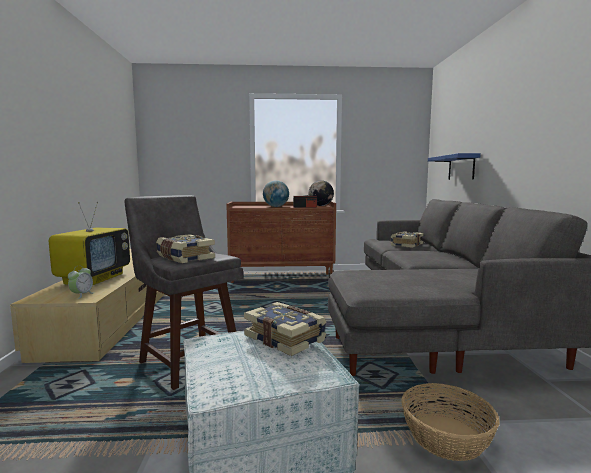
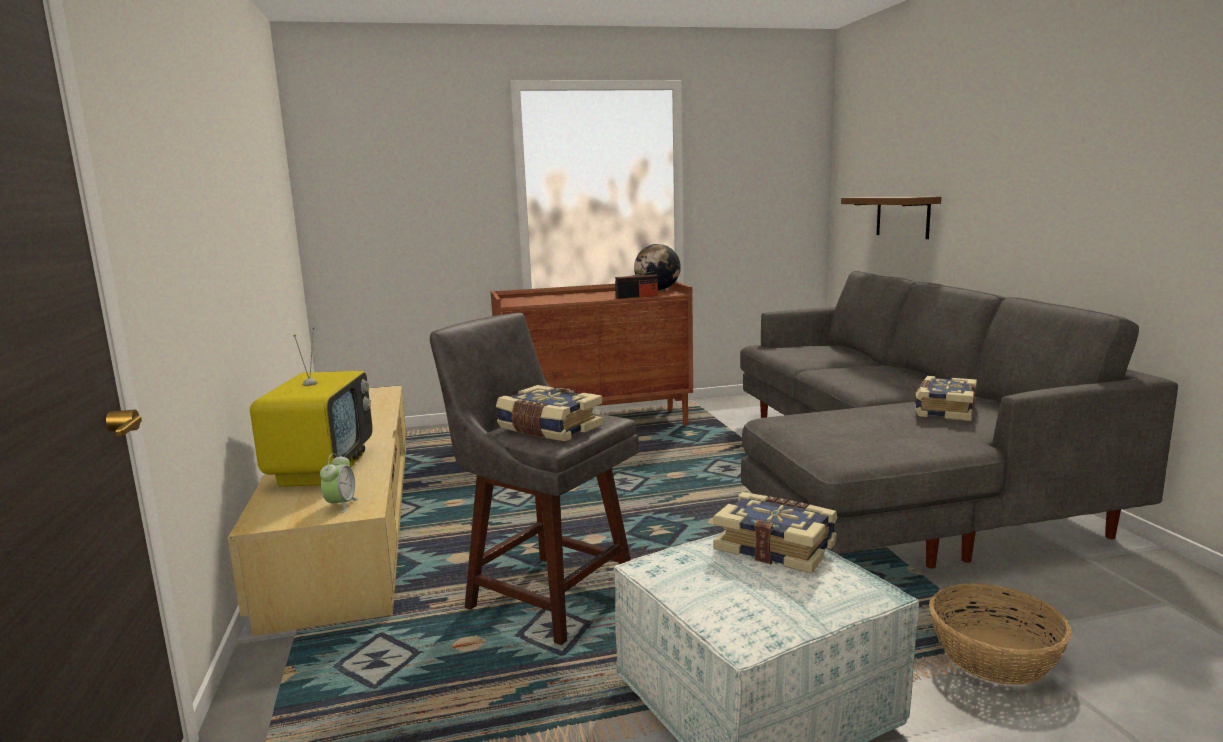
camera: 10 degrees left, 5 degrees up
(276, 206) = (582, 298): globe -> none
(406, 245) = (823, 356): book -> book (943, 410)
(461, 167) = (902, 216): blue shelf -> brown shelf

